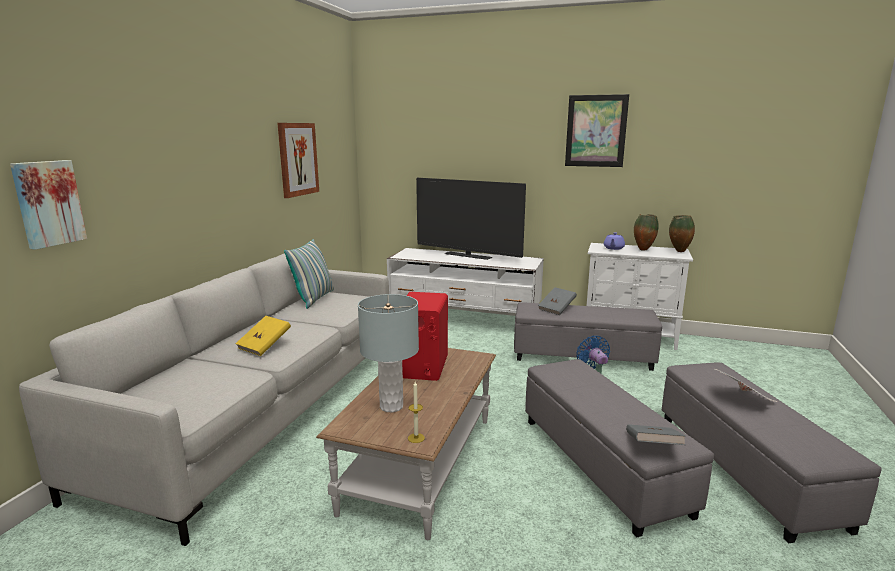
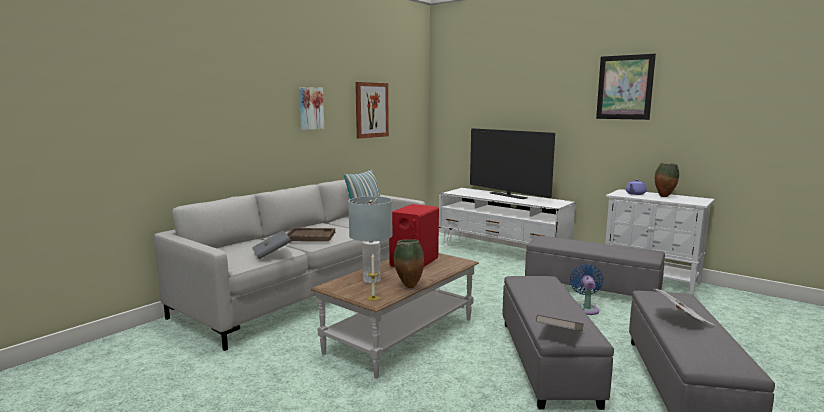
camera: 20 degrees right, 5 degrees down
(48, 203) = (185, 125): picture -> picture (310, 108)
(265, 346) = (310, 236): yellow book -> brown tray
(556, 309) = (568, 242): grey book -> grey book (272, 254)
(679, 251) = (700, 200): vase -> vase (408, 286)

